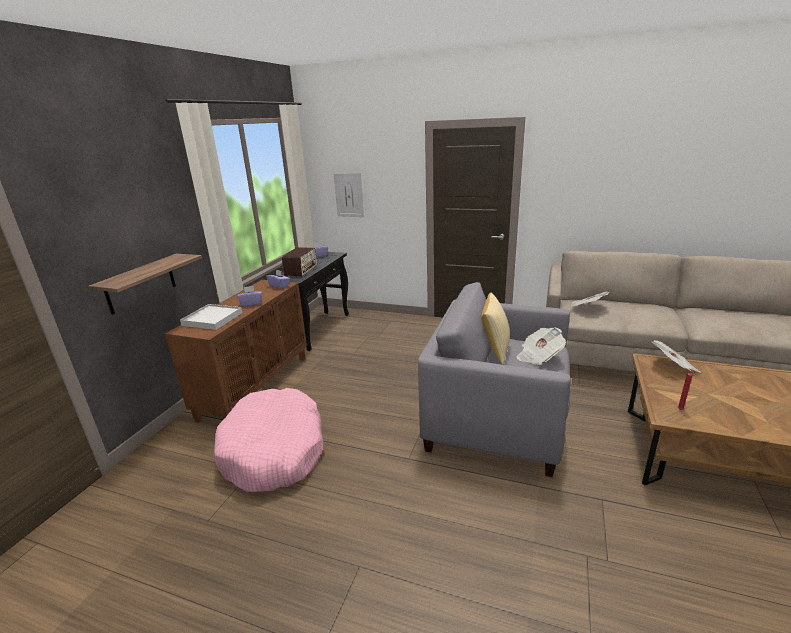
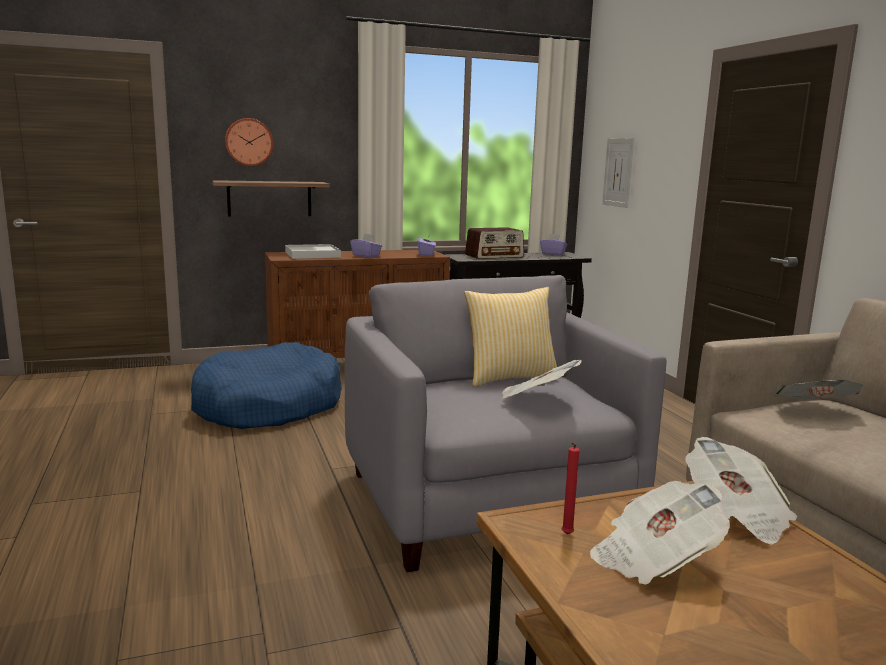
camera: 50 degrees right, 10 degrees down
(109, 236) = (249, 142): none -> wall clock
(274, 450) = (268, 406): pink dog bed -> blue dog bed
(707, 400) = (654, 559): none -> newspaper

